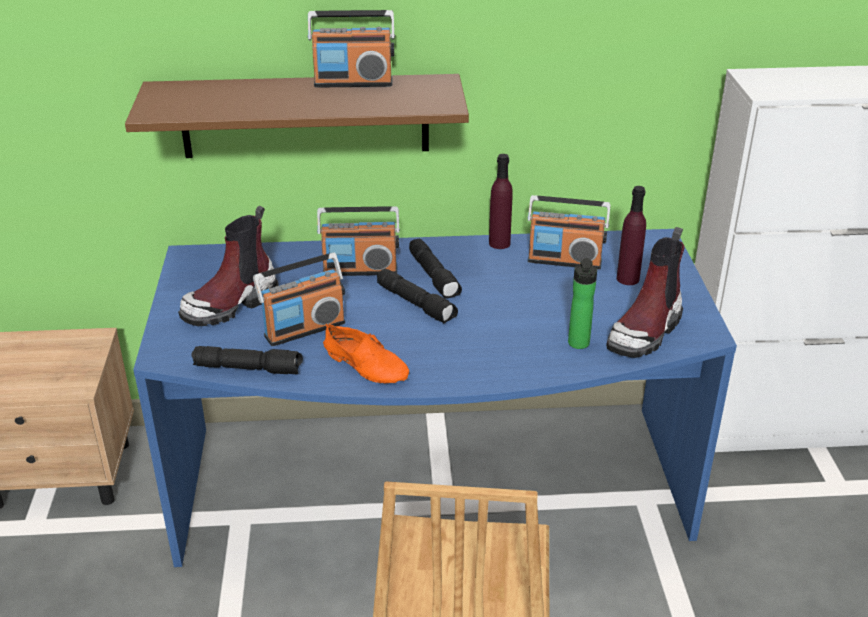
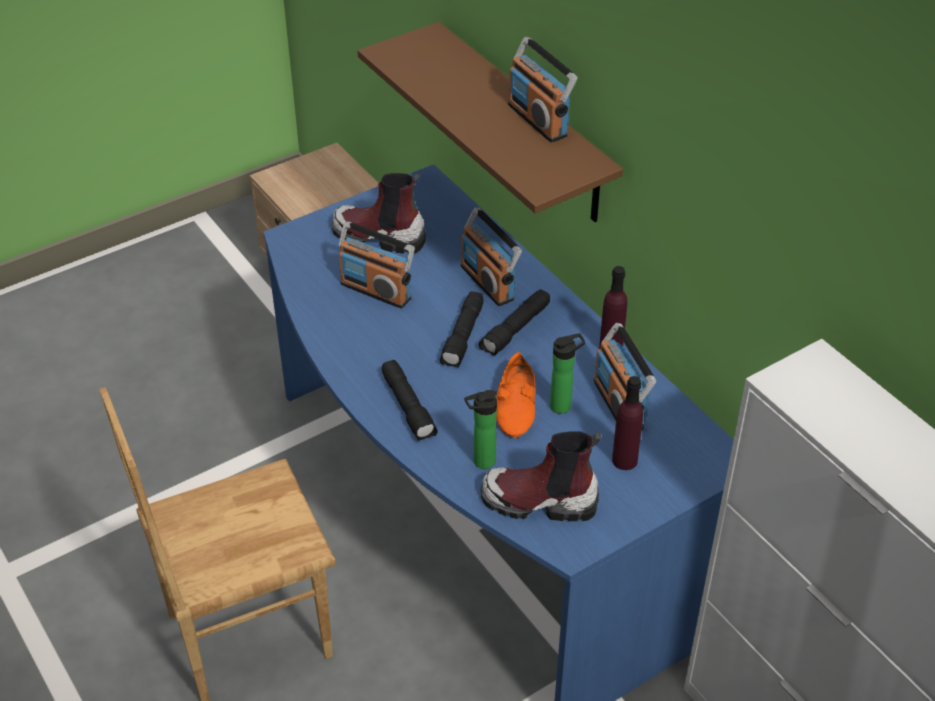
camera: 60 degrees right, 10 degrees up
(249, 368) = (305, 286): black flashlight -> black flashlight (409, 407)
(367, 364) = (356, 345): orange shoe -> orange shoe (518, 405)
(544, 284) = (563, 405): none -> bottle

